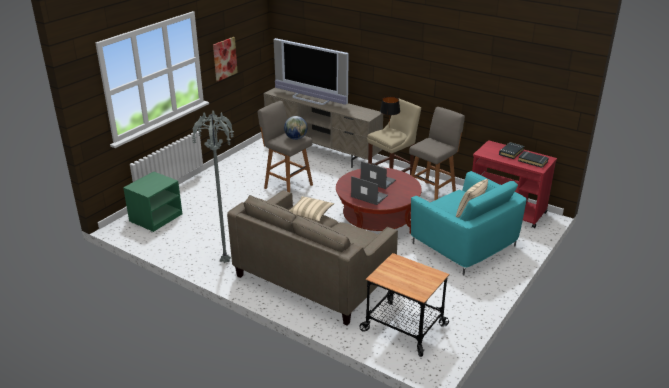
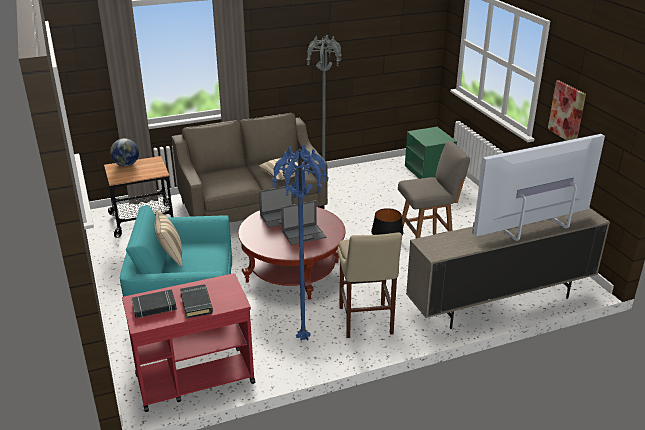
camera: 125 degrees right, 0 degrees up
(296, 138) = (419, 188): globe -> globe (126, 165)
(432, 193) = (302, 338): grey stool -> blue floor lamp

